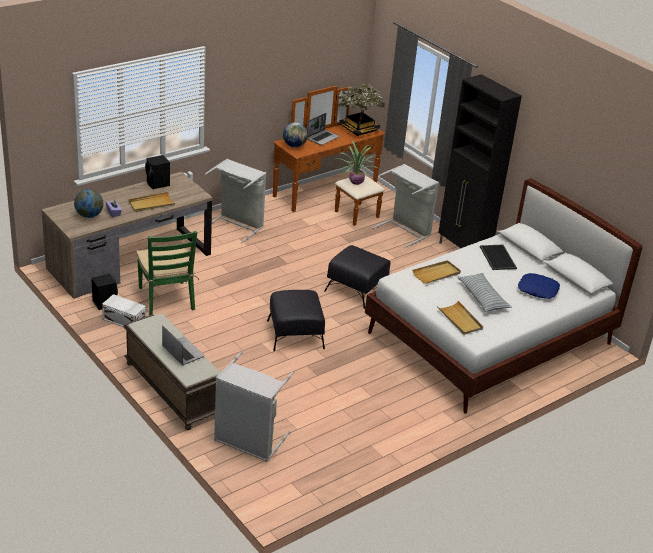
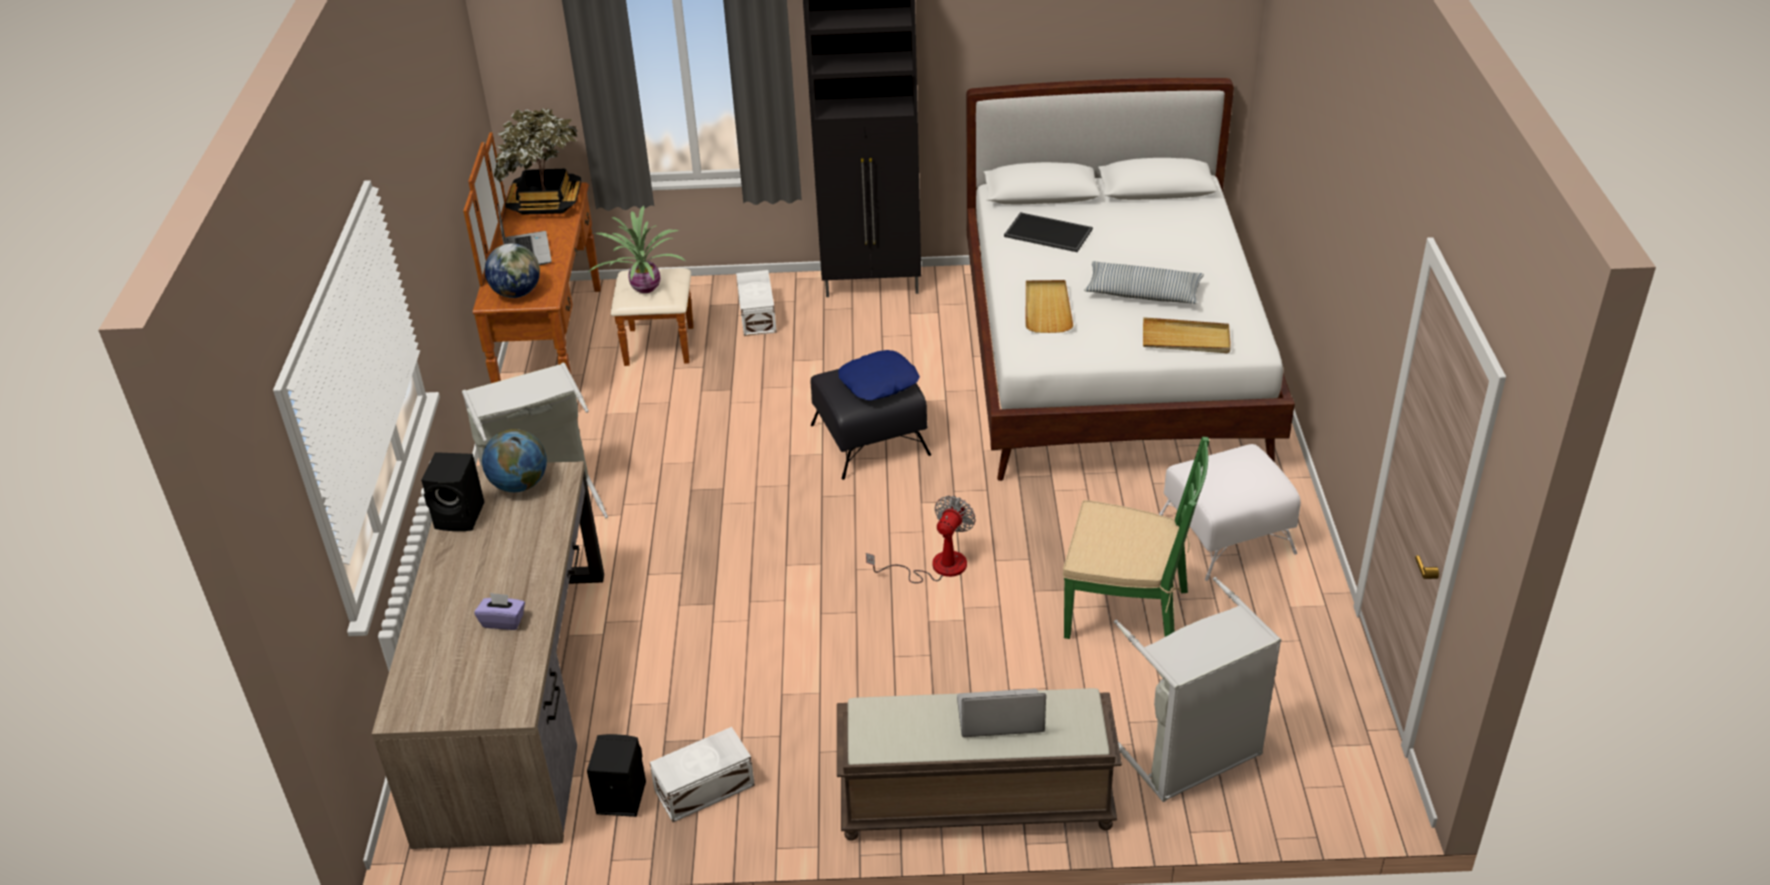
camera: 50 degrees left, 5 degrees up
(89, 215) = (476, 663): globe -> globe (519, 484)
(151, 204) = (525, 553): beige tray -> none
(166, 299) = (688, 696): green chair -> green chair (1128, 613)
(295, 334) = (936, 567): black ottoman -> fan
(400, 411) = (1225, 535): none -> white ottoman
(405, 230) = (758, 315): grey laundry basket -> white storage box
(537, 290) = (1161, 235): blue pillow -> blue pillow (879, 383)

